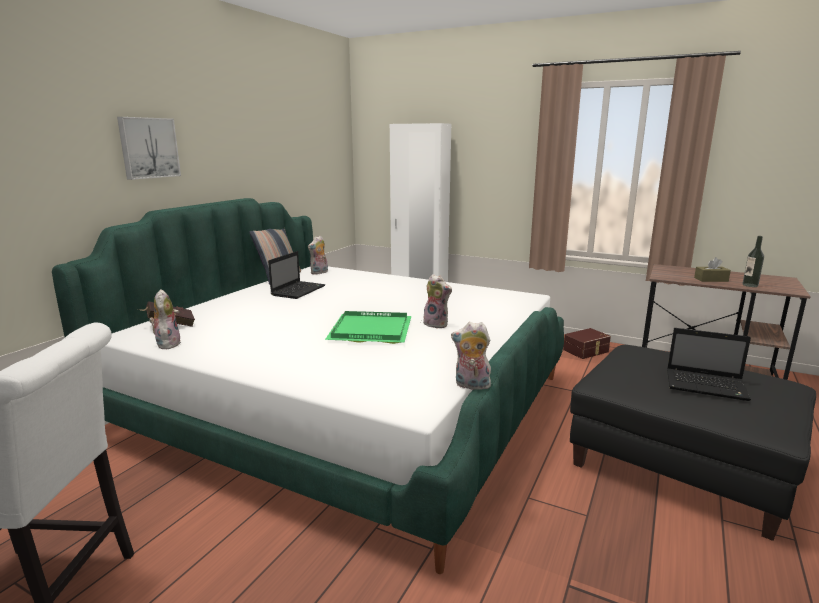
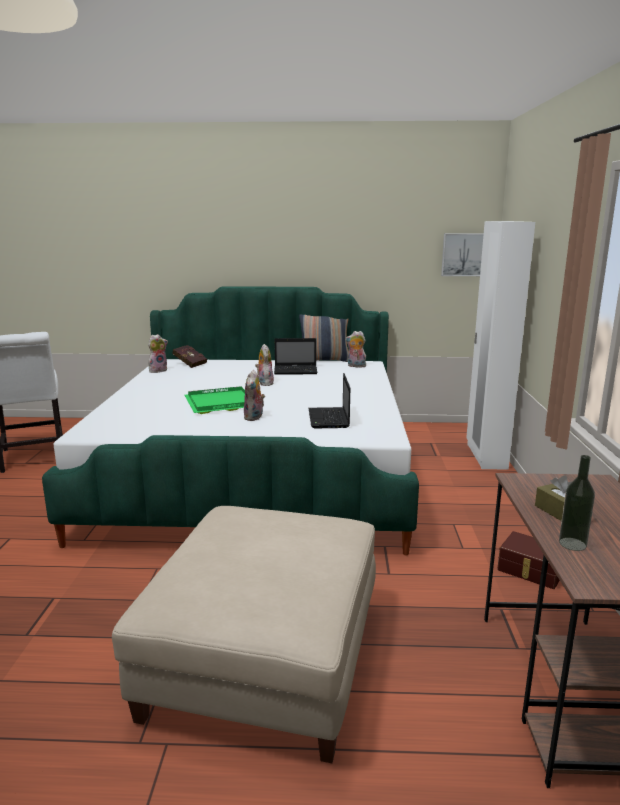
camera: 65 degrees right, 0 degrees up
(148, 148) = (230, 242): picture -> picture (463, 254)
(471, 386) = (125, 443): plush toy -> plush toy (264, 383)
(681, 461) = (266, 657): black ottoman -> beige ottoman
(707, 386) = (245, 564): laptop -> laptop (329, 419)

